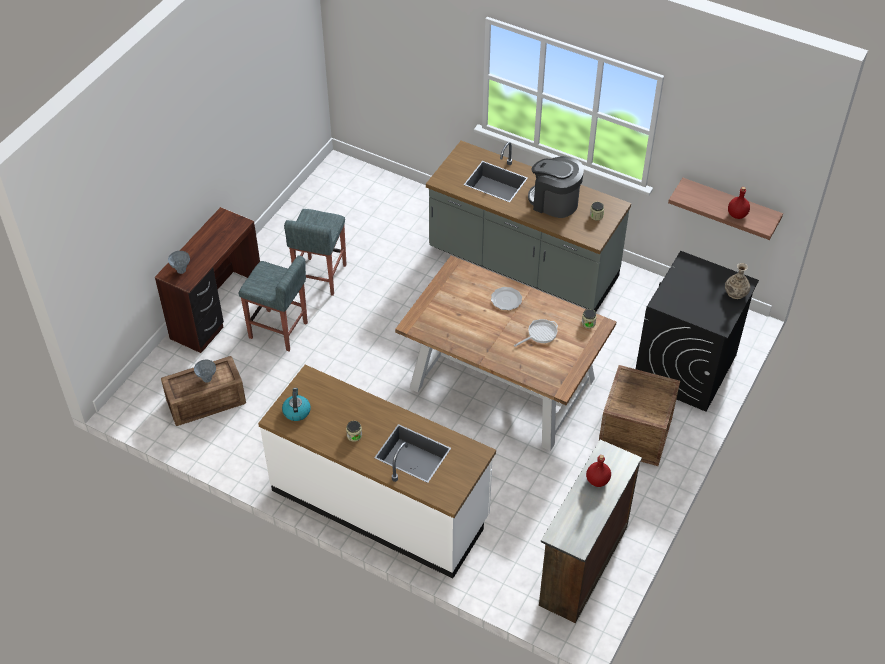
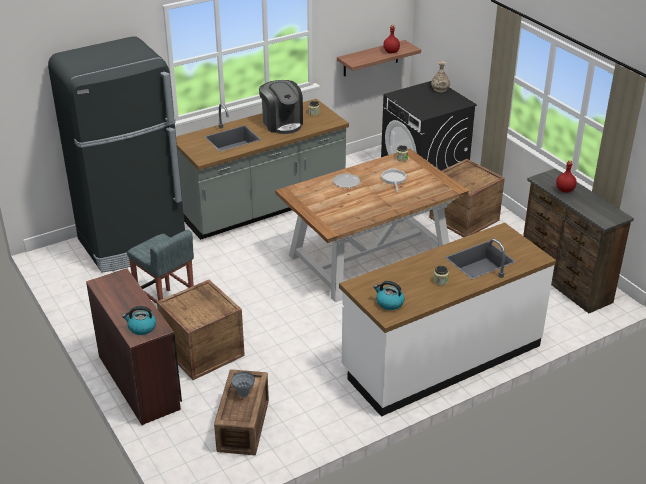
camera: 60 degrees left, 15 degrees down
(181, 271) = (141, 328): grey vase -> kettle
(279, 331) = (203, 351): grey stool -> crate
(394, 207) = (134, 243): none -> black fridge
(554, 202) = (282, 123): coffee machine -> coffee machine turned 90 degrees counterclockwise

